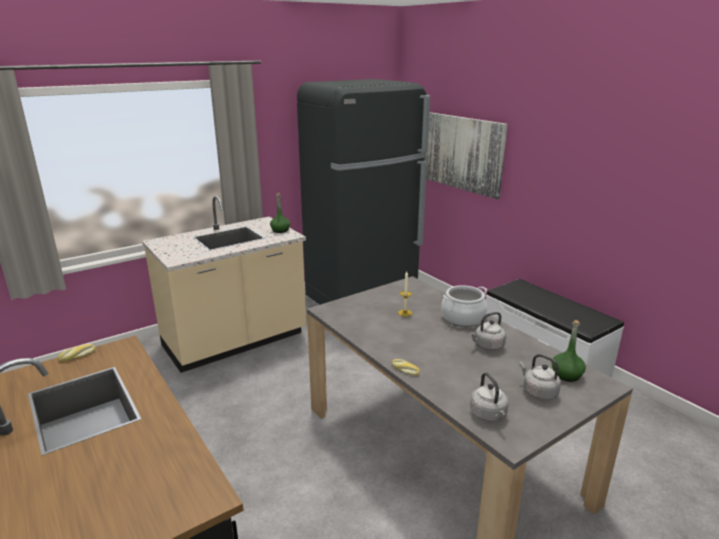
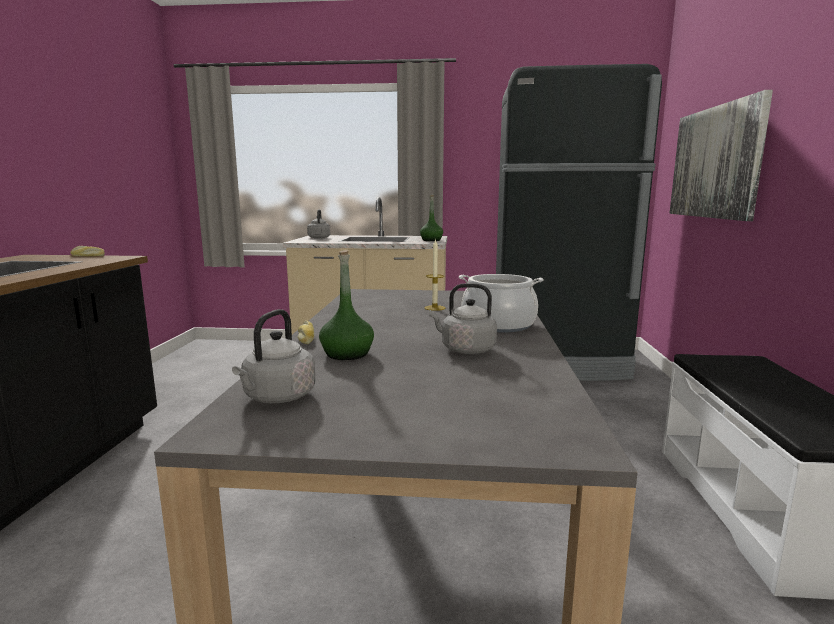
camera: 40 degrees right, 10 degrees down
(538, 392) = (414, 405): grey kettle -> grey kettle (319, 237)
(566, 375) = (520, 407): green bottle -> green bottle (347, 354)

